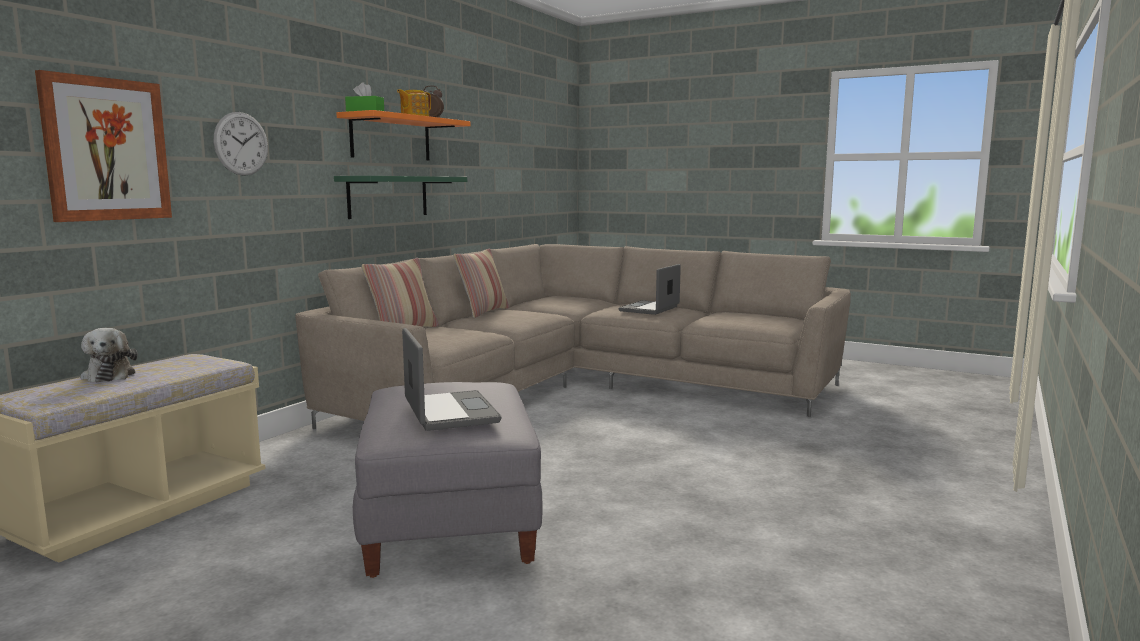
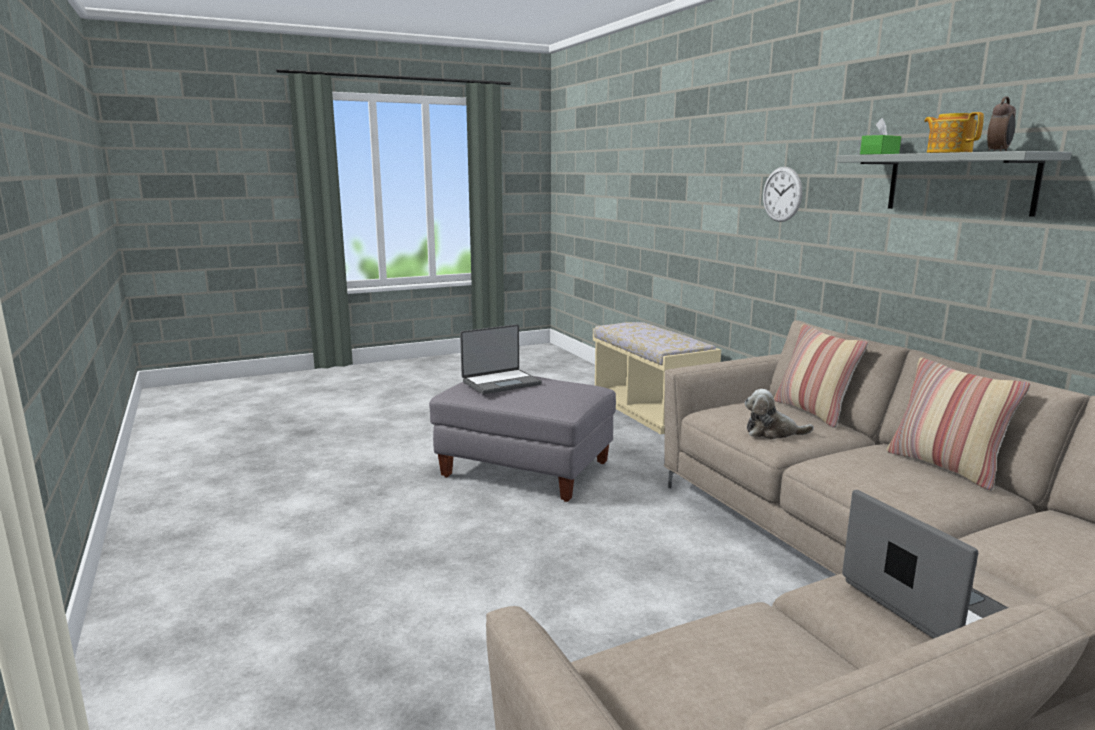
camera: 125 degrees right, 5 degrees up
(106, 149) = (709, 199): picture -> none
(109, 375) = (658, 331): plush toy -> plush toy (772, 432)
(388, 196) = (938, 262): green shelf -> none
(391, 138) = (959, 183): orange shelf -> grey shelf
(448, 412) = (501, 383): laptop -> laptop turned 45 degrees counterclockwise

